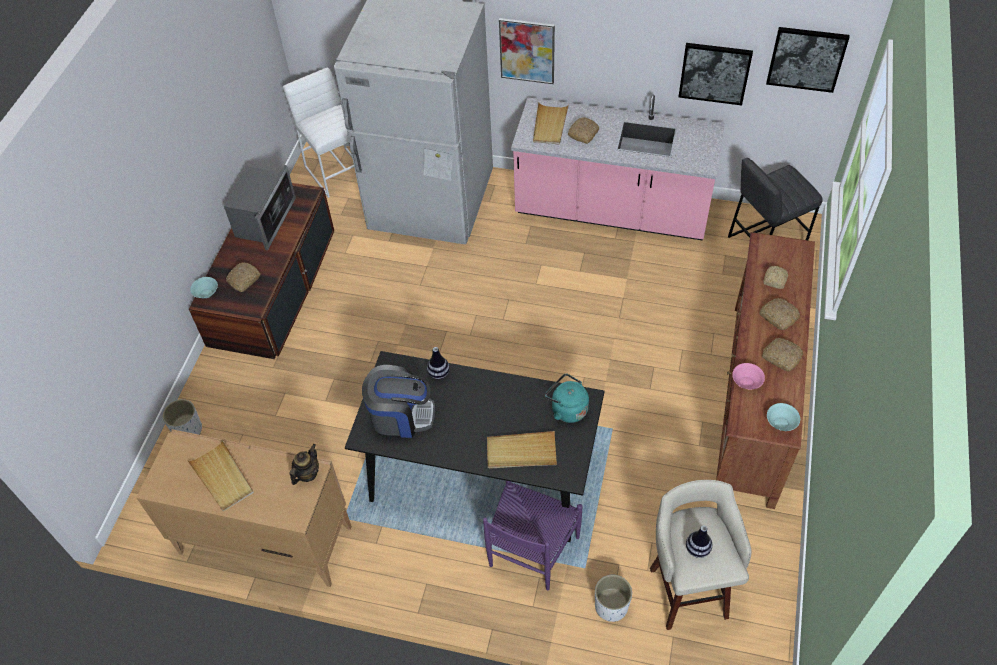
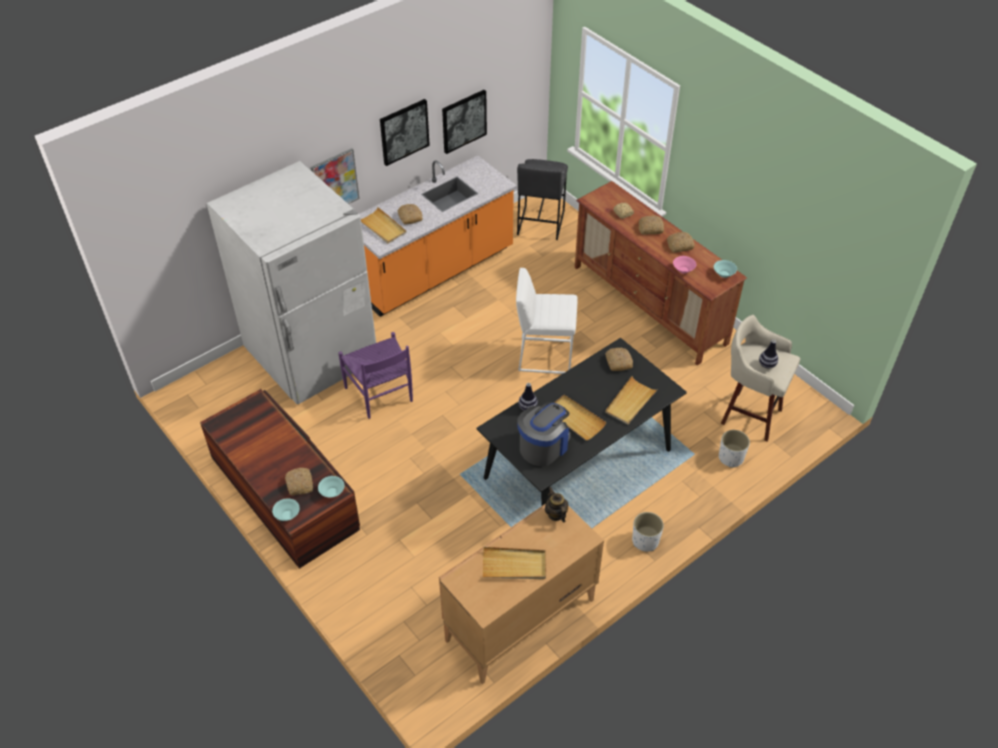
camera: 55 degrees left, 5 degrees down
(187, 430) = (370, 622): white planter -> white planter (645, 541)
(252, 305) = (332, 492): none -> turquoise bowl
(264, 220) = (252, 440): microwave -> none
(336, 171) = (214, 391): white stool -> white stool (544, 355)
(457, 419) = (575, 419): none -> beige tray
(531, 551) = (659, 473): purple chair -> purple chair (381, 394)
(567, 409) = (618, 362): turquoise kettle -> bread
(612, 211) = (435, 271): pink counter -> orange counter
(806, 58) = (515, 76): picture -> picture (404, 131)

